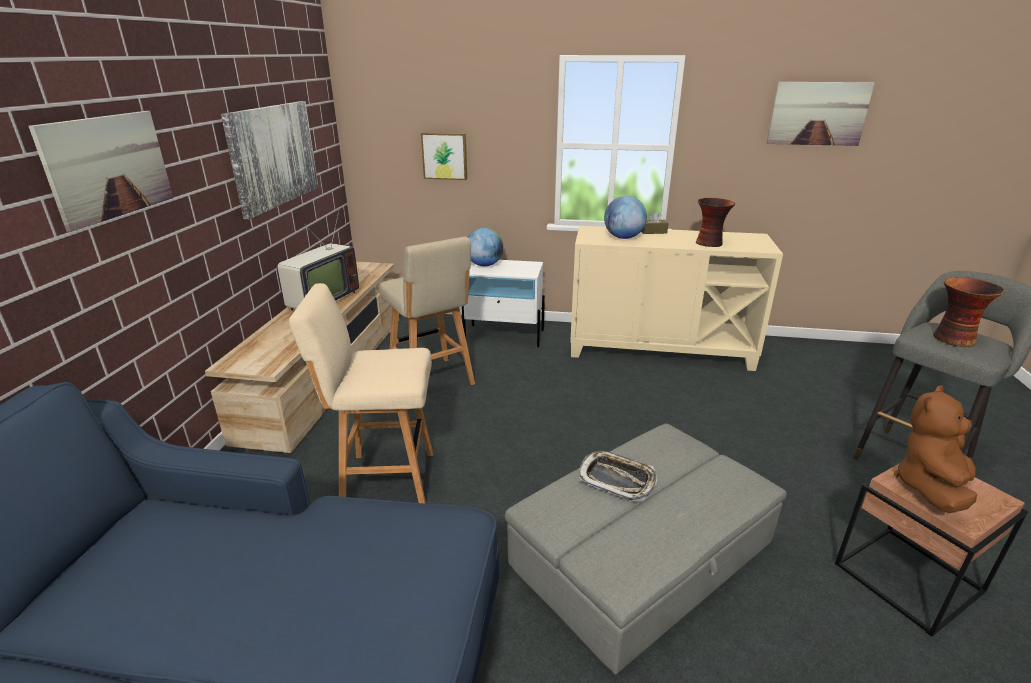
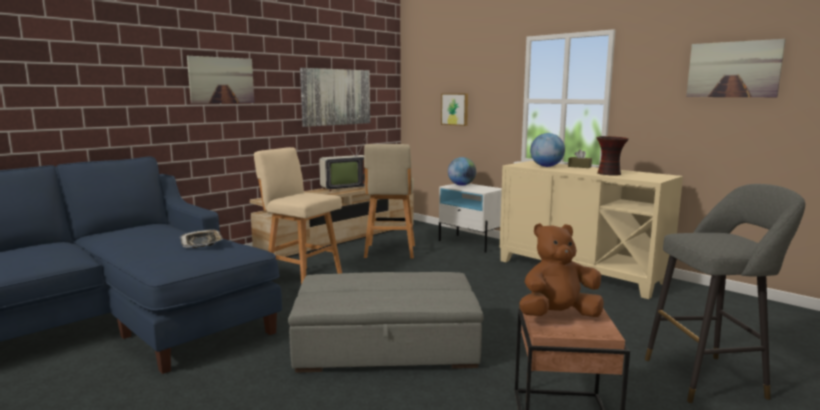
camera: 35 degrees right, 15 degrees down
(617, 479) = (379, 278): tray -> tray (202, 242)
(952, 339) = (710, 237): vase -> none

